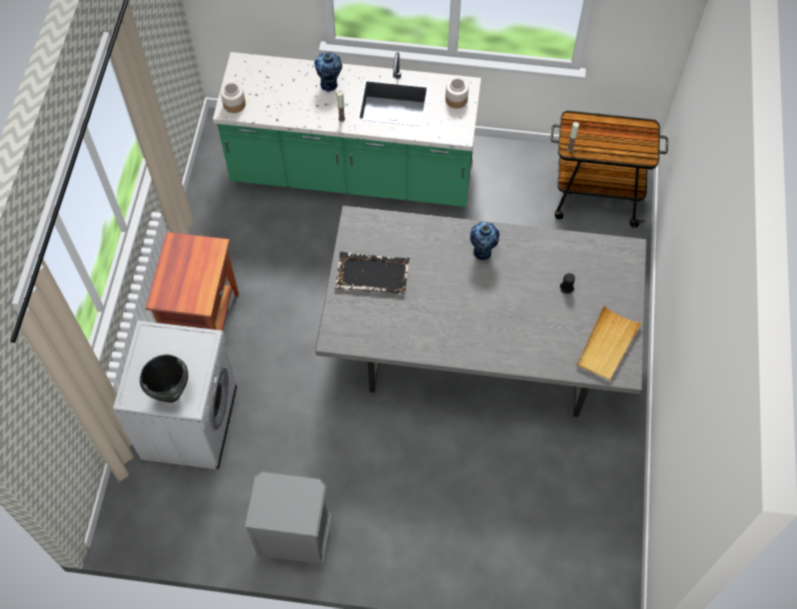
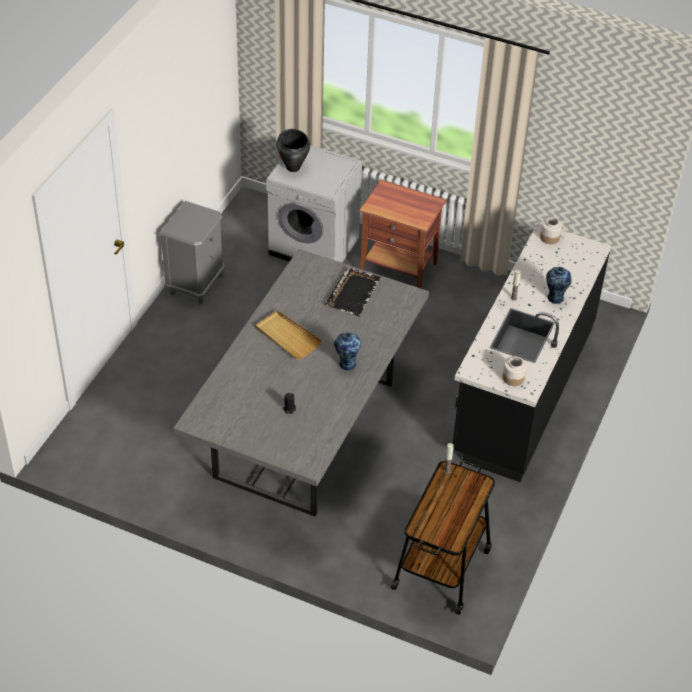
camera: 105 degrees right, 15 degrees down
(353, 174) = (522, 389): green counter -> black counter
(607, 345) = (223, 418): beige tray -> beige tray (287, 337)

